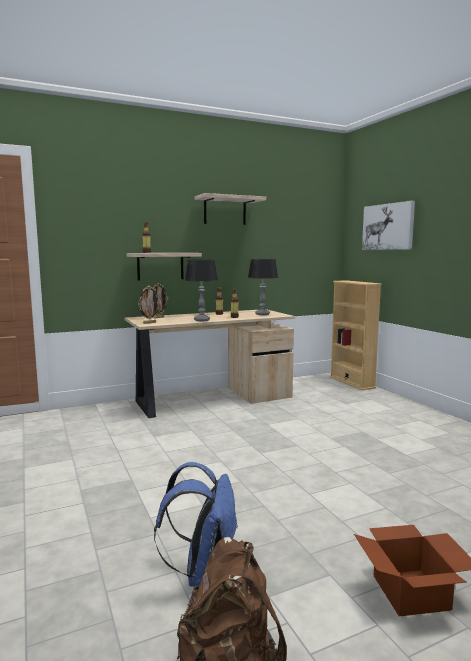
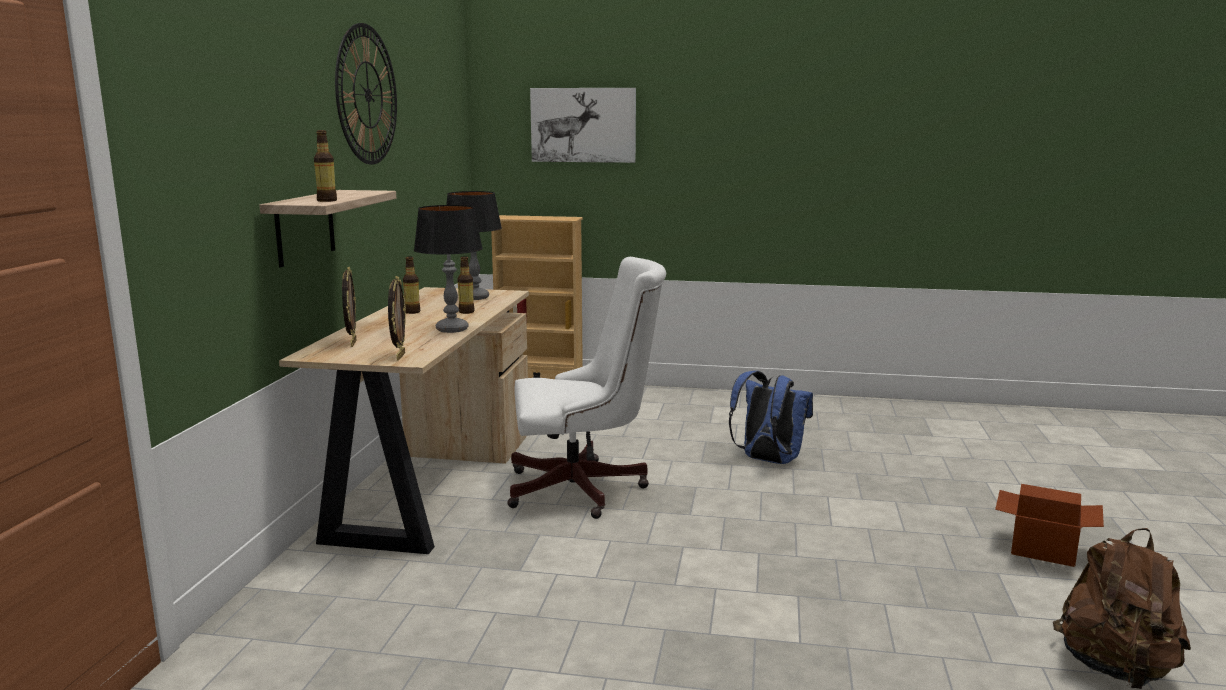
camera: 55 degrees left, 5 degrees up
(204, 572) = (956, 639): blue backpack -> blue backpack (768, 460)
(225, 211) = (367, 95): shelf -> wall clock
(250, 424) = (584, 489): none -> white office chair

